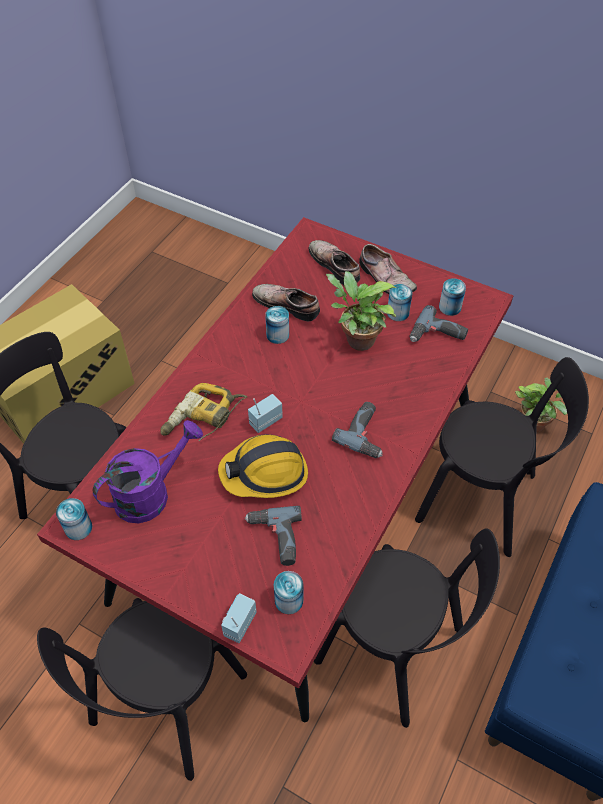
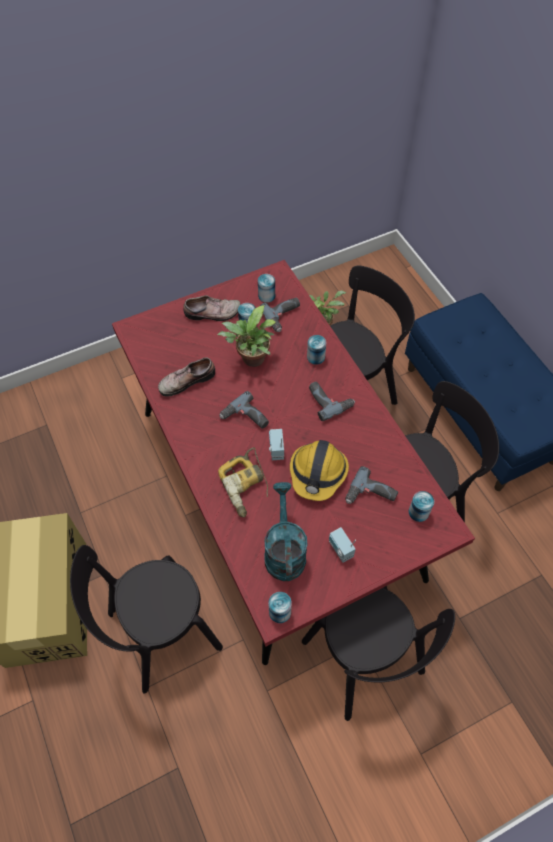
camera: 55 degrees left, 5 degrees up
(151, 493) = (284, 550): purple watering can -> turquoise watering can
(238, 623) = (417, 549): radio -> radio (340, 550)
(277, 335) = (209, 401): can -> can (316, 357)
(282, 374) = (245, 418): none -> power drill
(336, 265) = (176, 332): shoe -> none

